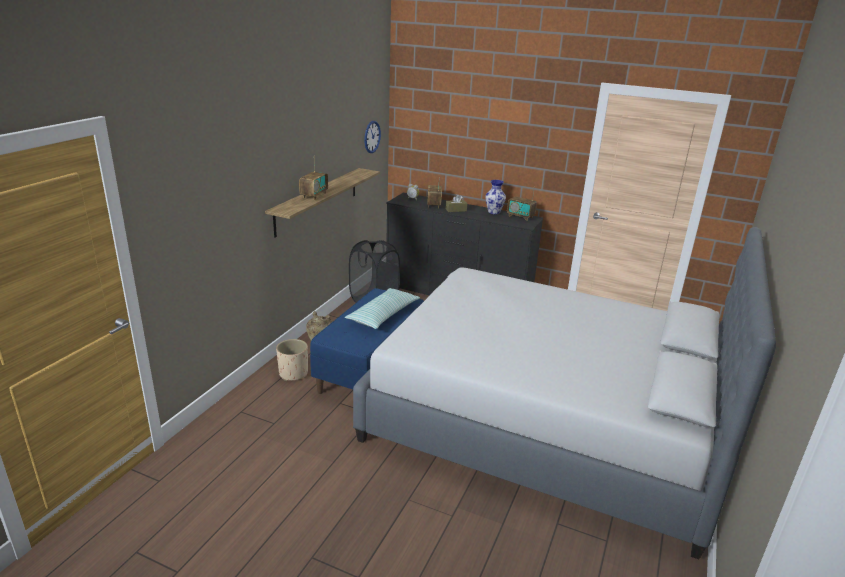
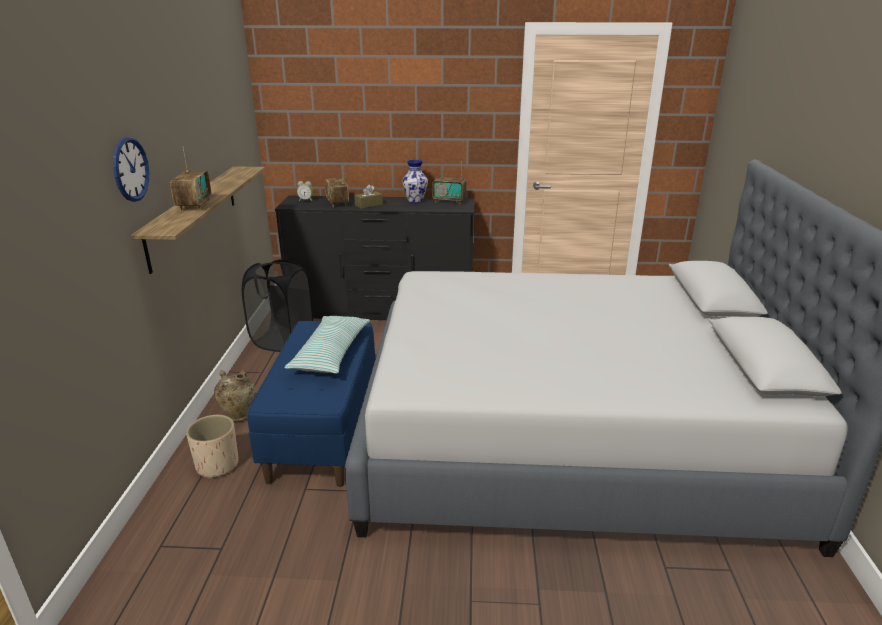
camera: 20 degrees left, 0 degrees up
(372, 137) = (240, 123): wall clock -> wall clock (130, 169)

